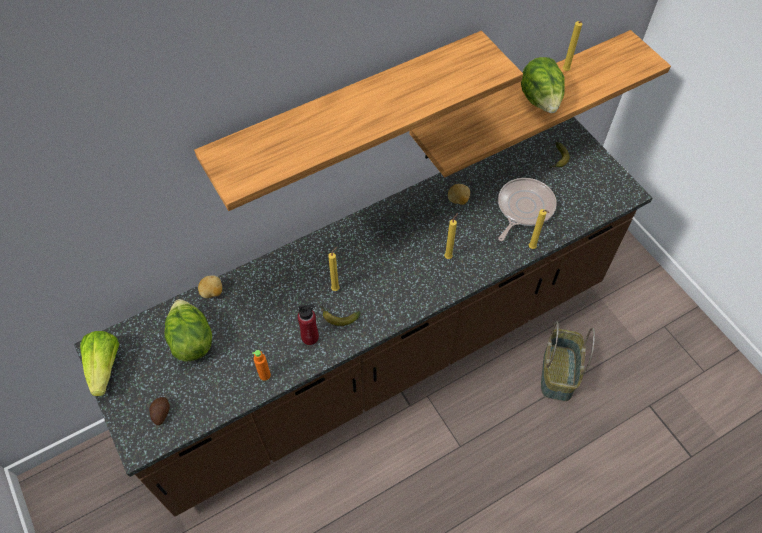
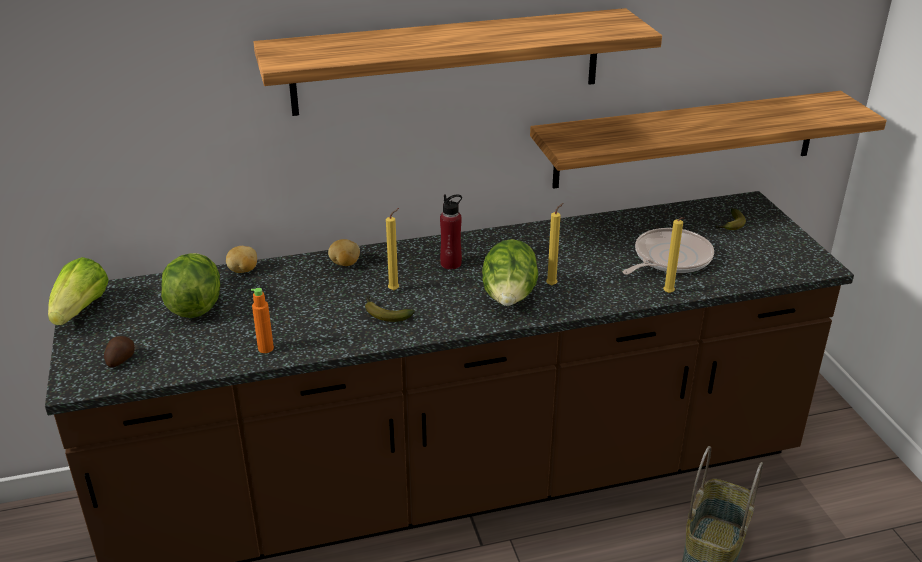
camera: 15 degrees right, 25 degrees down
(310, 337) = (340, 325): red bottle -> red bottle (451, 264)
(458, 200) = (584, 241): potato -> potato (344, 264)
(540, 101) = (703, 125): lettuce -> lettuce (509, 299)
(565, 71) = (744, 109): yellow candle -> none

